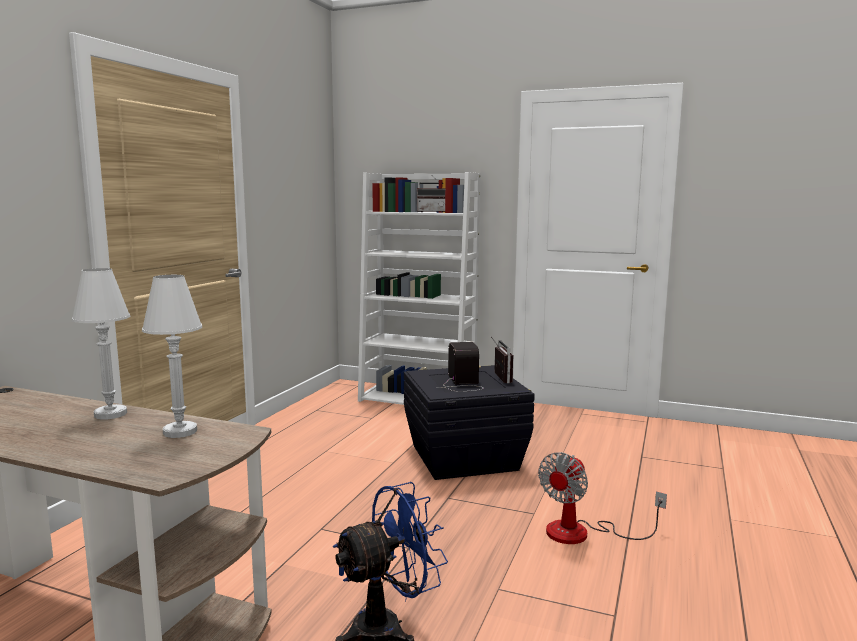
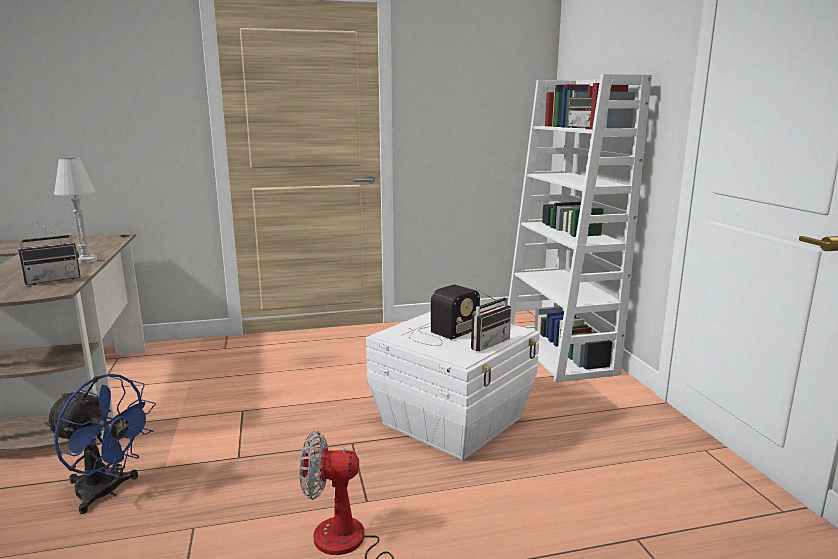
camera: 55 degrees right, 5 degrees up
(180, 431) = (53, 279): white table lamp -> radio
(464, 457) = (453, 420): black storage box -> white storage box

